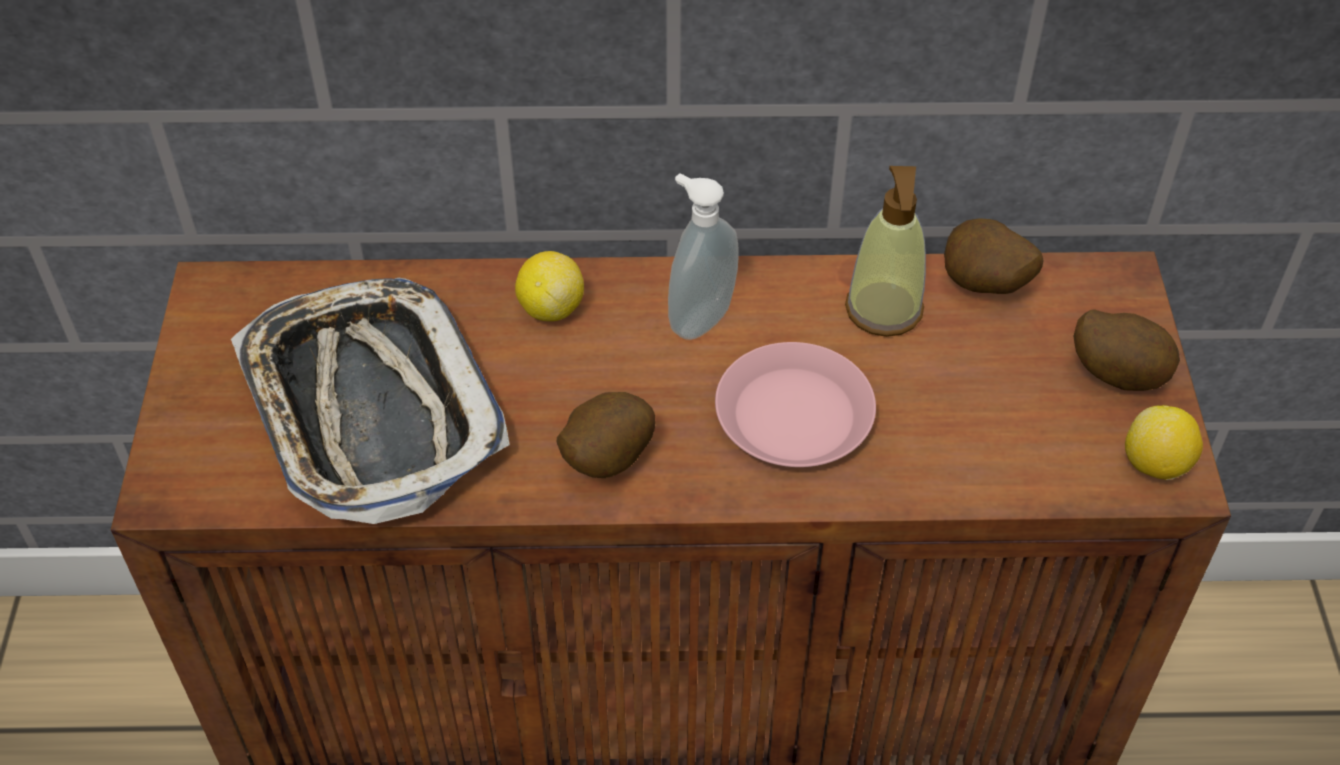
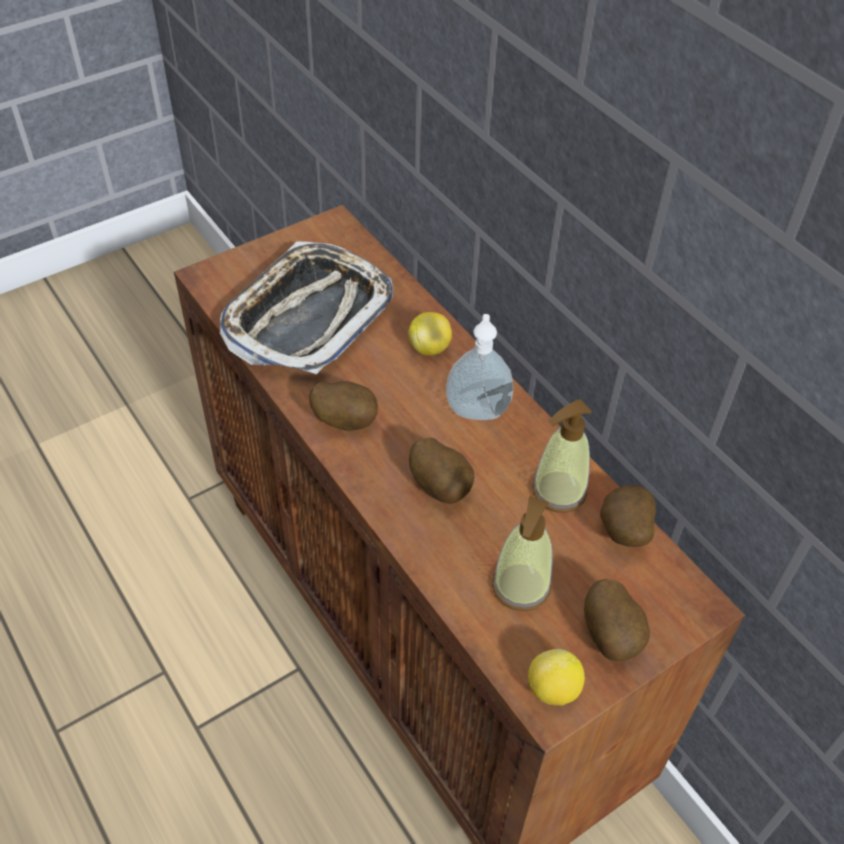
camera: 55 degrees right, 0 degrees up
(795, 415) = (442, 487): pink plate -> potato
(998, 418) = (520, 587): none -> soap dispenser

